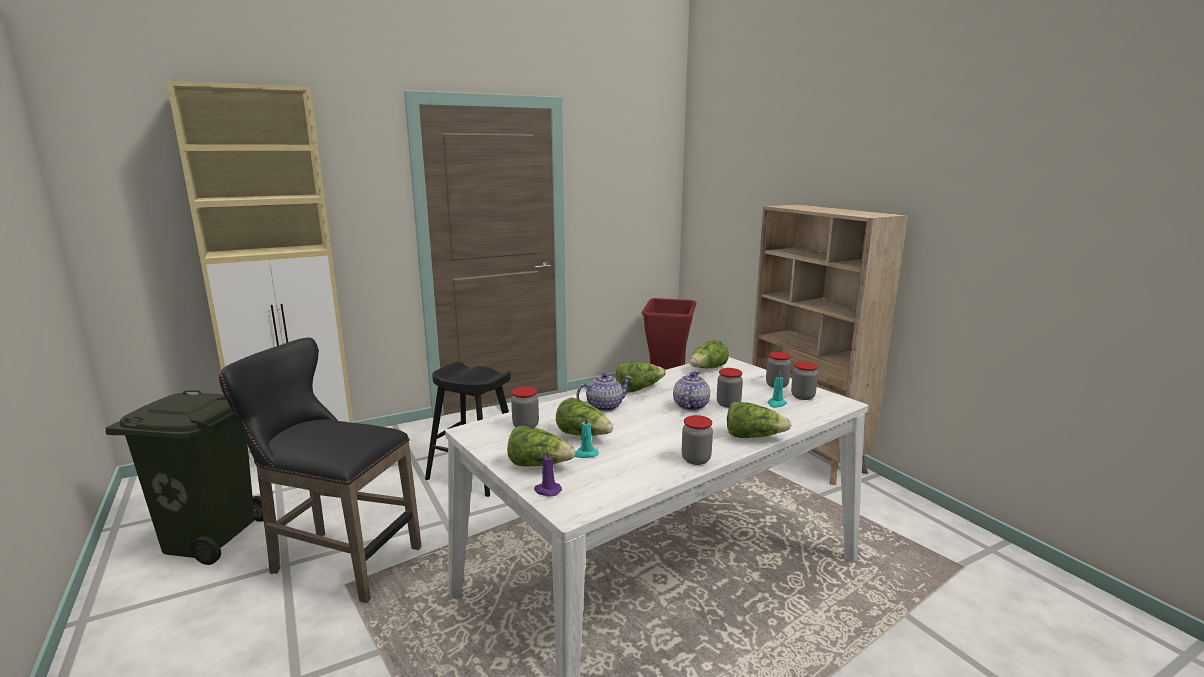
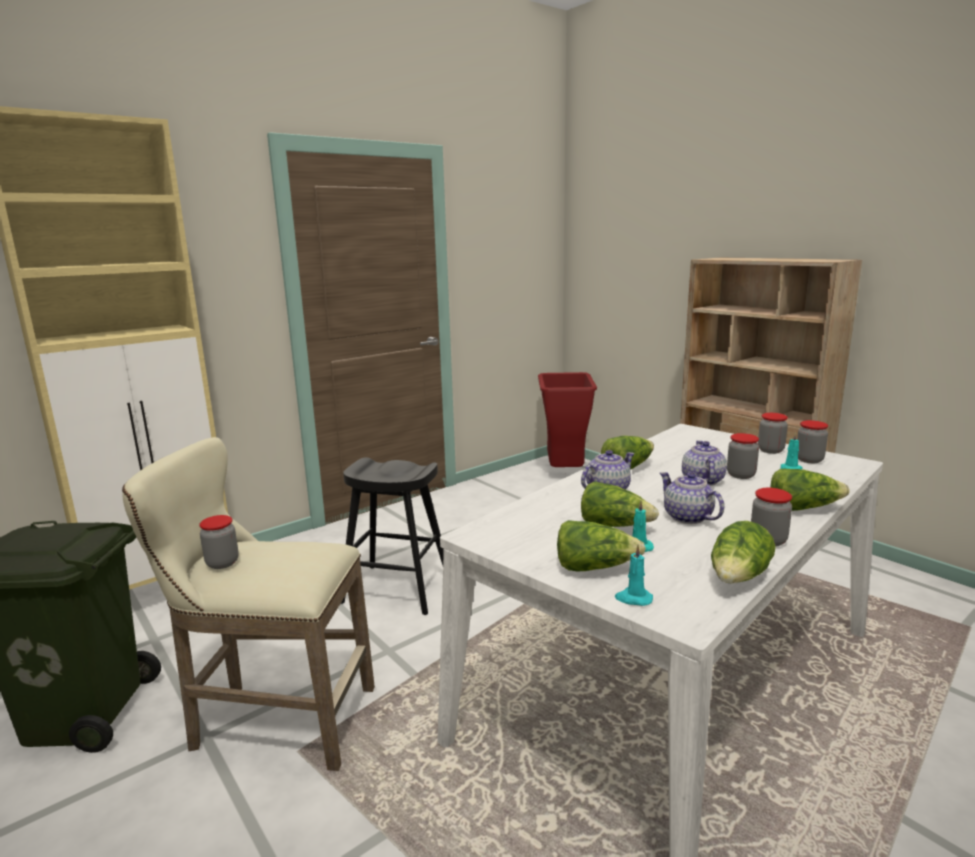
camera: 10 degrees left, 0 degrees up
(338, 560) = (274, 720): black stool -> beige stool
(525, 426) = (536, 522): jar -> jar (222, 563)
(547, 490) = (633, 598): purple candle -> turquoise candle
(648, 434) = (688, 517): none -> teapot
(708, 369) = (681, 439): lettuce -> lettuce (739, 578)

